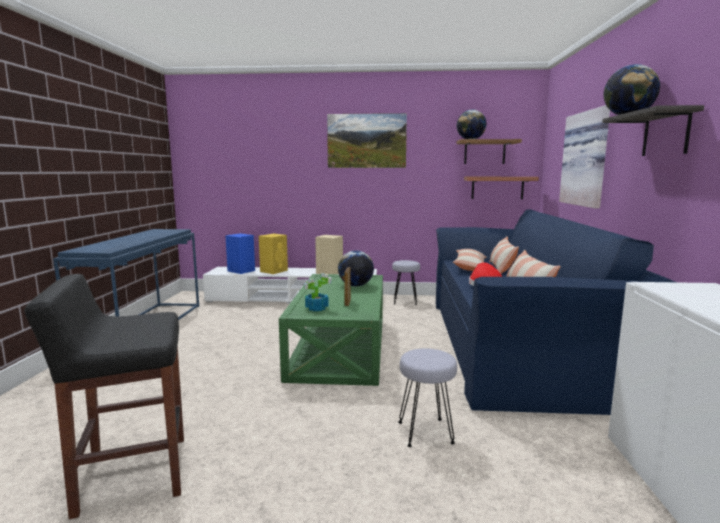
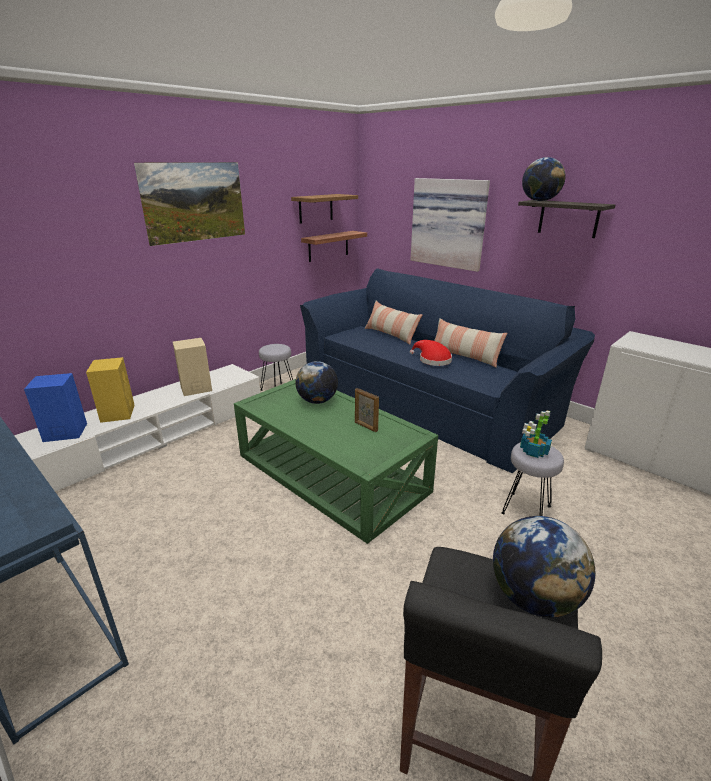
camera: 50 degrees left, 15 degrees up
(316, 308) = (362, 449): potted plant -> potted plant (533, 451)
(470, 139) = (311, 196): globe -> globe (534, 597)
(470, 267) = (370, 341): pillow -> none

